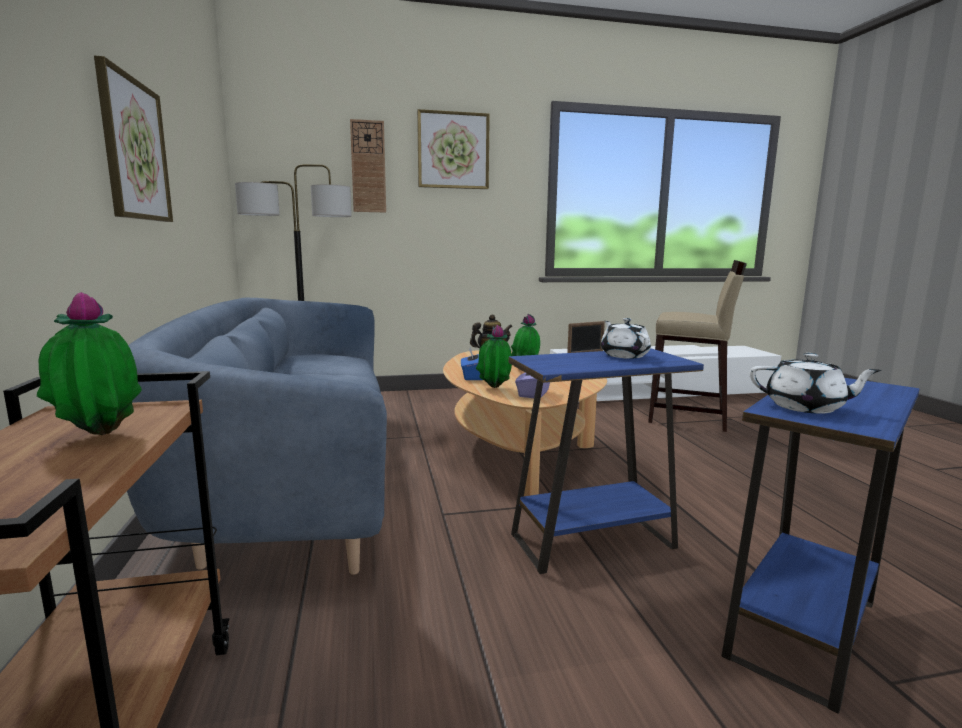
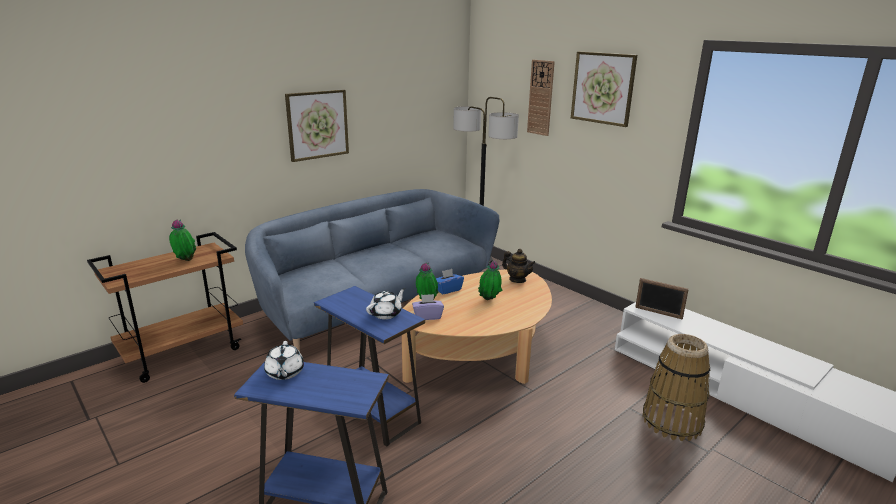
camera: 60 degrees right, 10 degrees up
(688, 417) = (671, 421): beige stool -> basket

